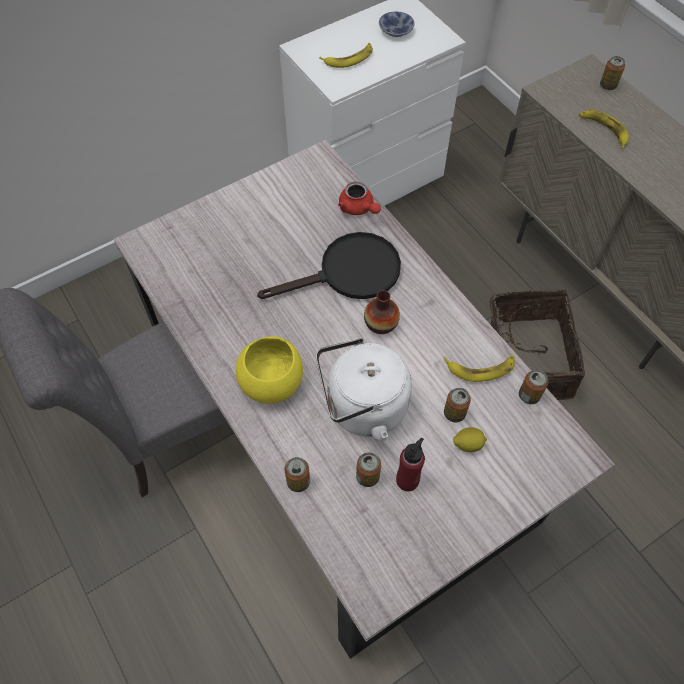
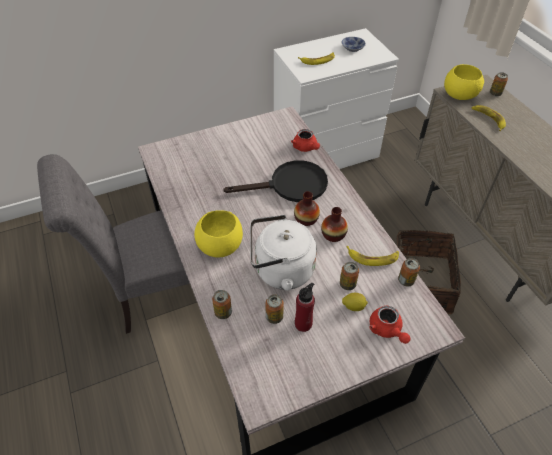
camera: 10 degrees right, 10 degrees down
(422, 342) = (333, 235): none -> vase
(516, 470) = (387, 330): none -> red teapot
(560, 95) = (459, 95): none -> yellow bowl

